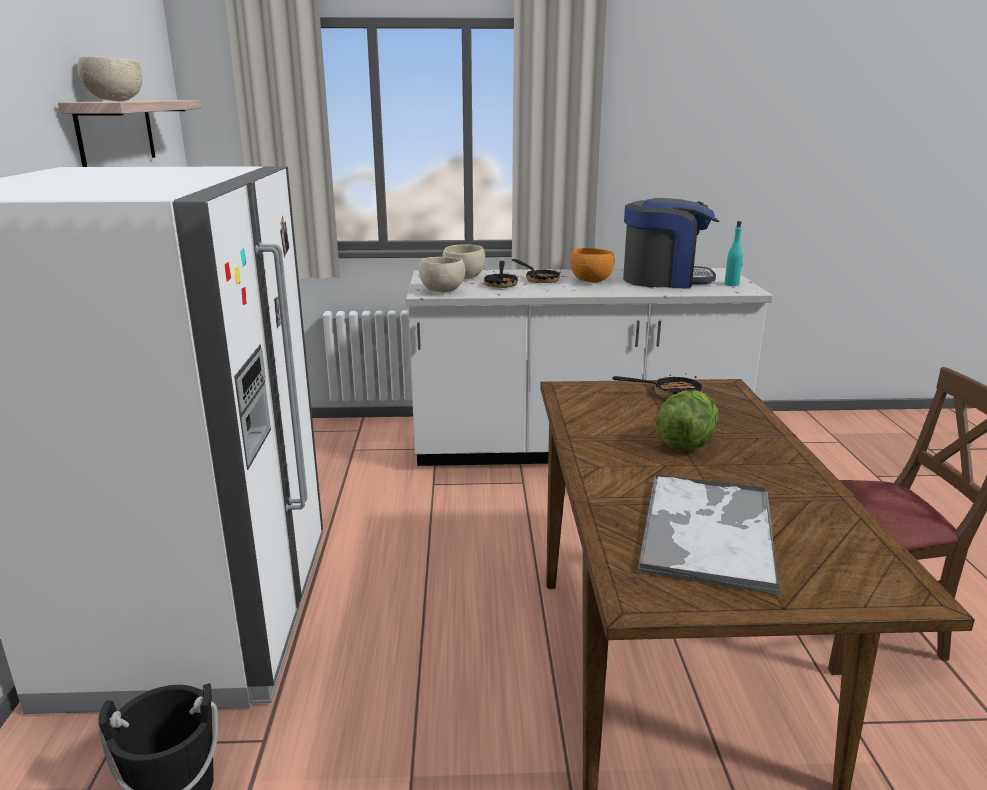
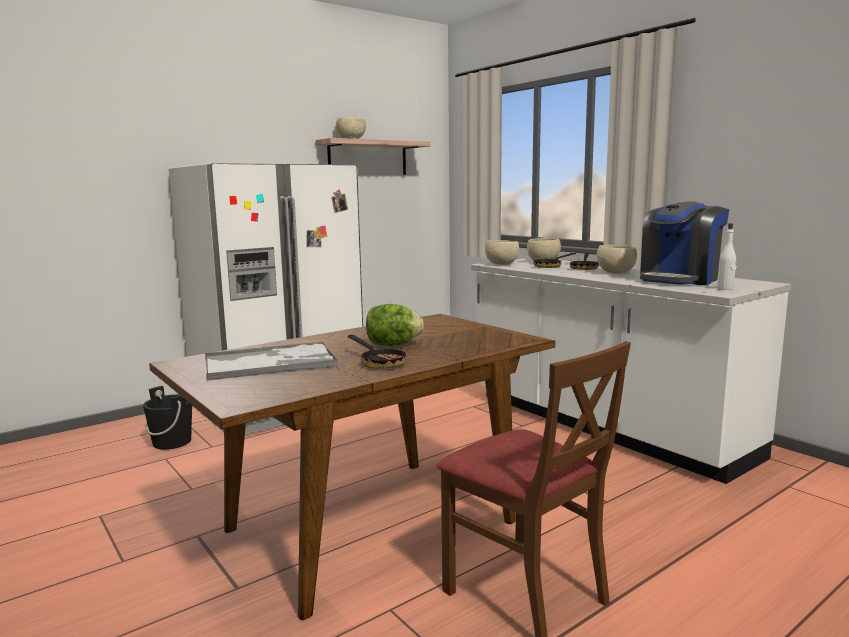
camera: 55 degrees right, 10 degrees down
(591, 281) = (616, 273): orange bowl -> beige bowl
(665, 279) = (679, 279): coffee machine -> coffee machine turned 75 degrees clockwise
(669, 394) = (476, 332): frying pan -> frying pan (379, 362)
(732, 284) = (725, 289): turquoise bottle -> white bottle

